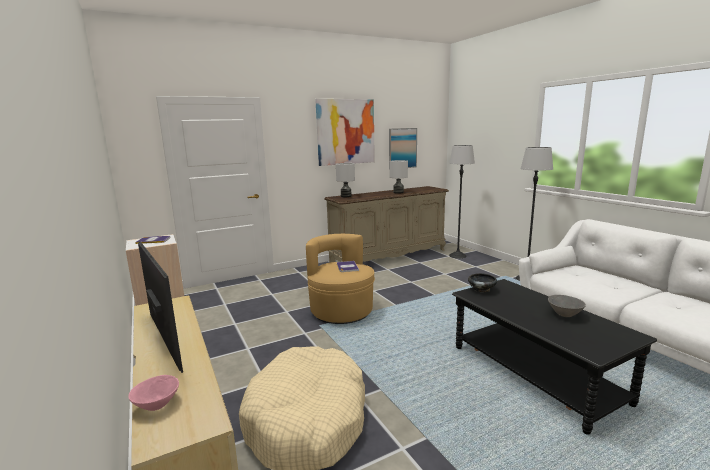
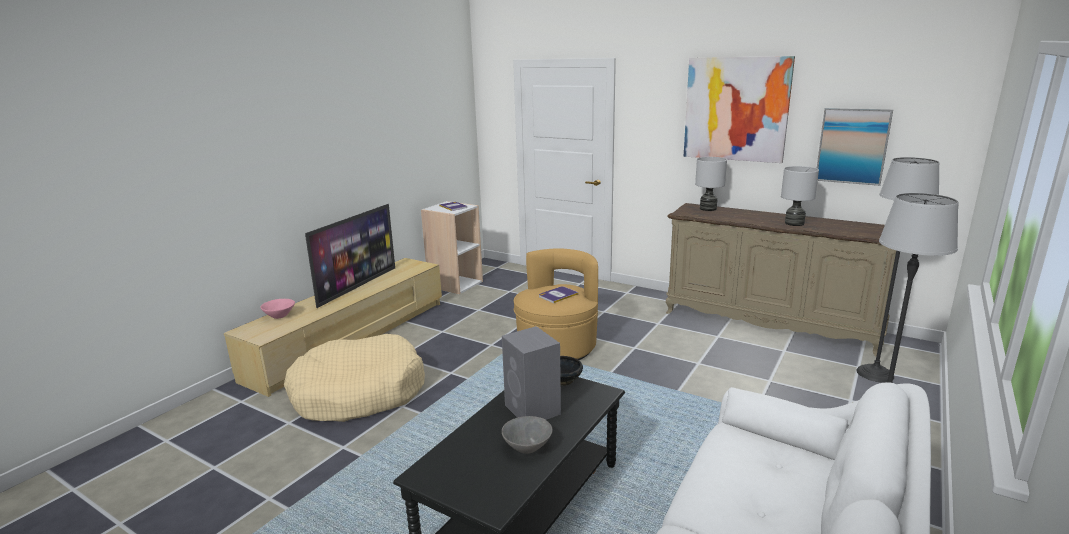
camera: 60 degrees right, 5 degrees up
(517, 304) = (533, 410): none -> grey speaker

